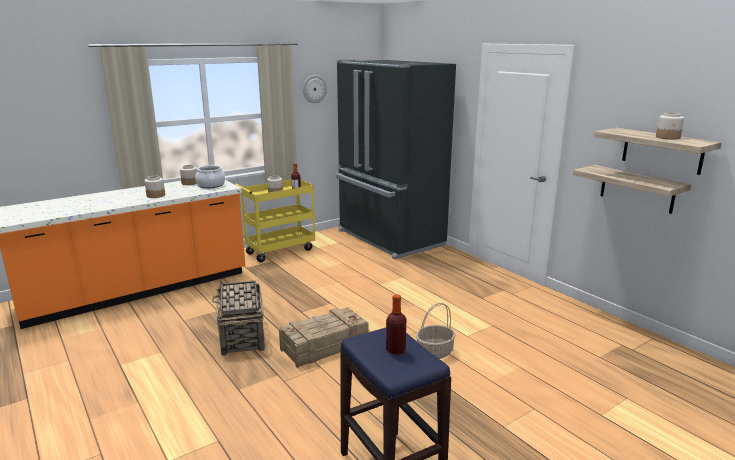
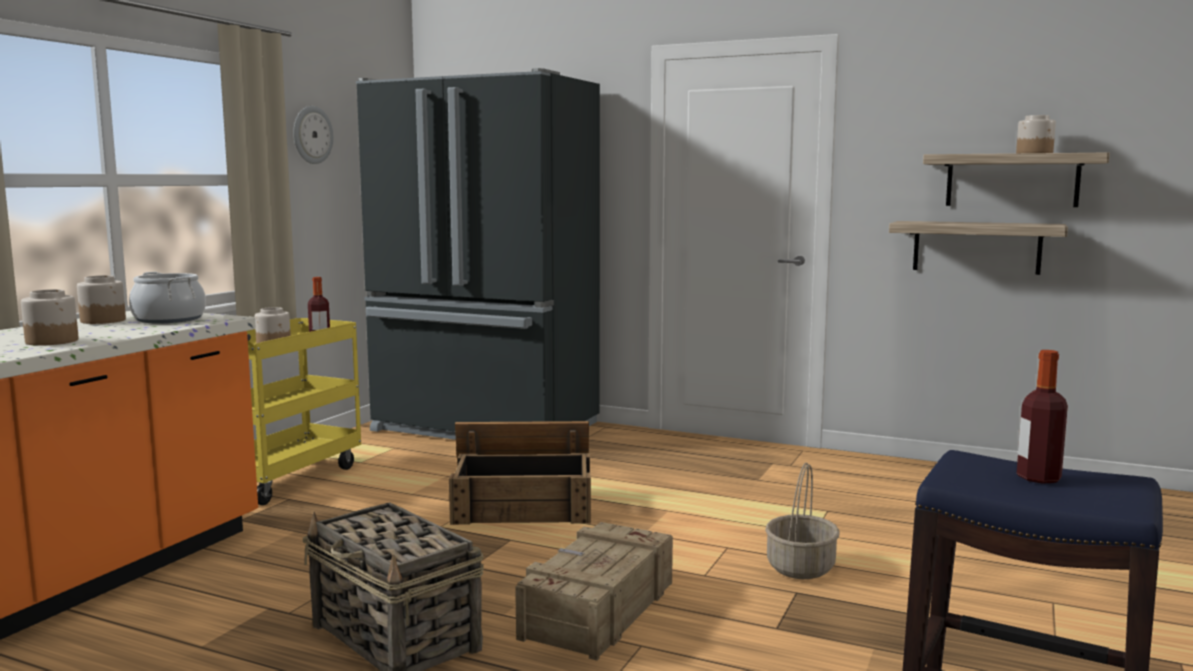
camera: 30 degrees left, 10 degrees down
(356, 286) = (523, 504): none -> crate

